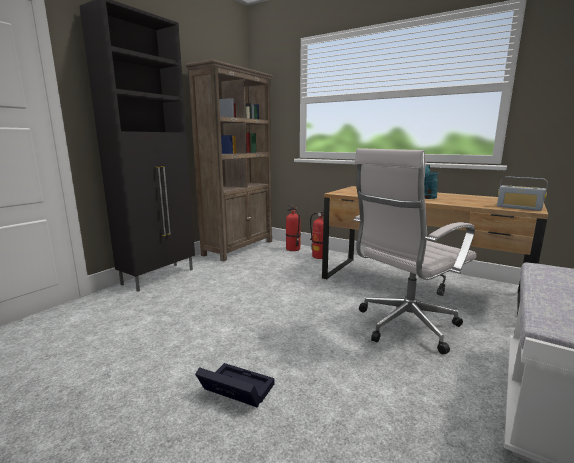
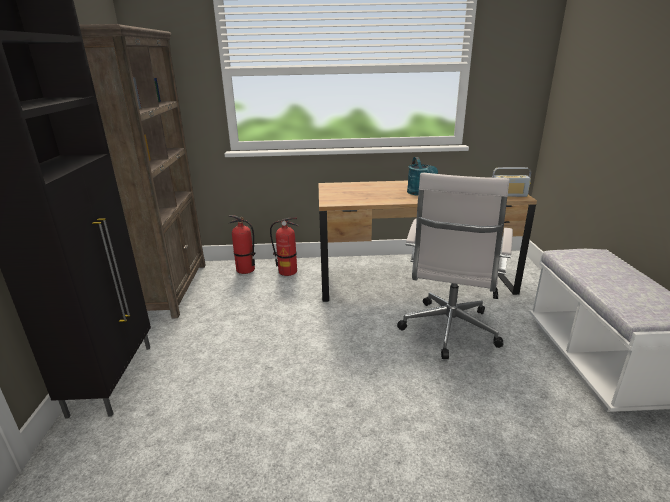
camera: 35 degrees left, 10 degrees up
(234, 390) = (396, 478): black storage box -> none

